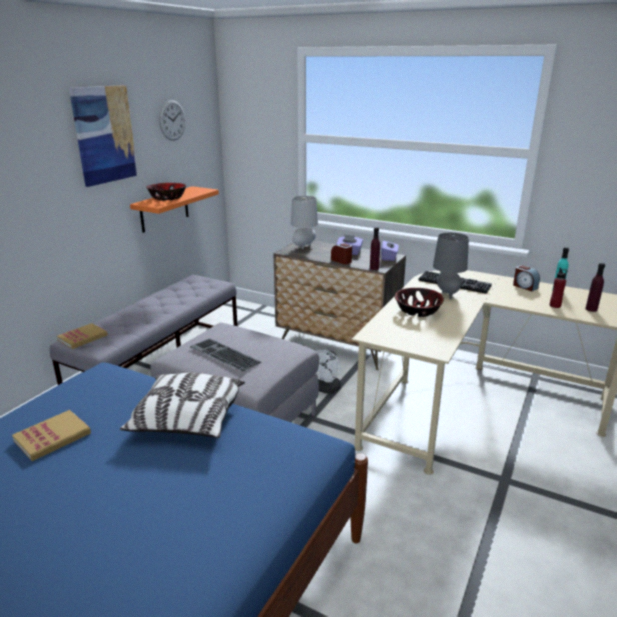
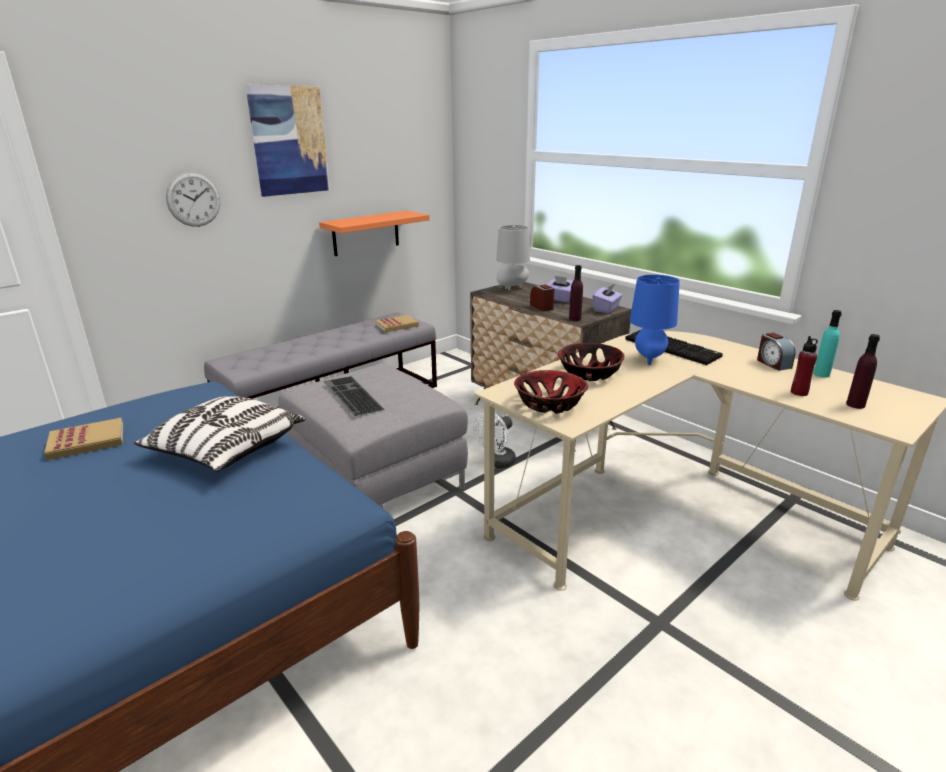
camera: 20 degrees right, 0 degrees up
(82, 337) = (237, 359): book -> book (397, 325)
(167, 198) = (364, 219): bowl -> bowl (549, 404)
(172, 120) = (382, 131): wall clock -> wall clock (193, 199)
(446, 294) = (648, 359): grey table lamp -> blue table lamp

